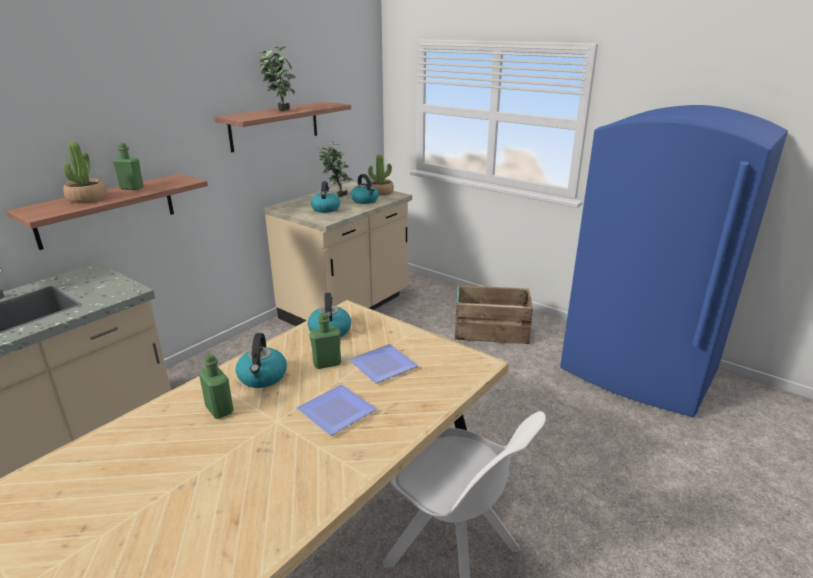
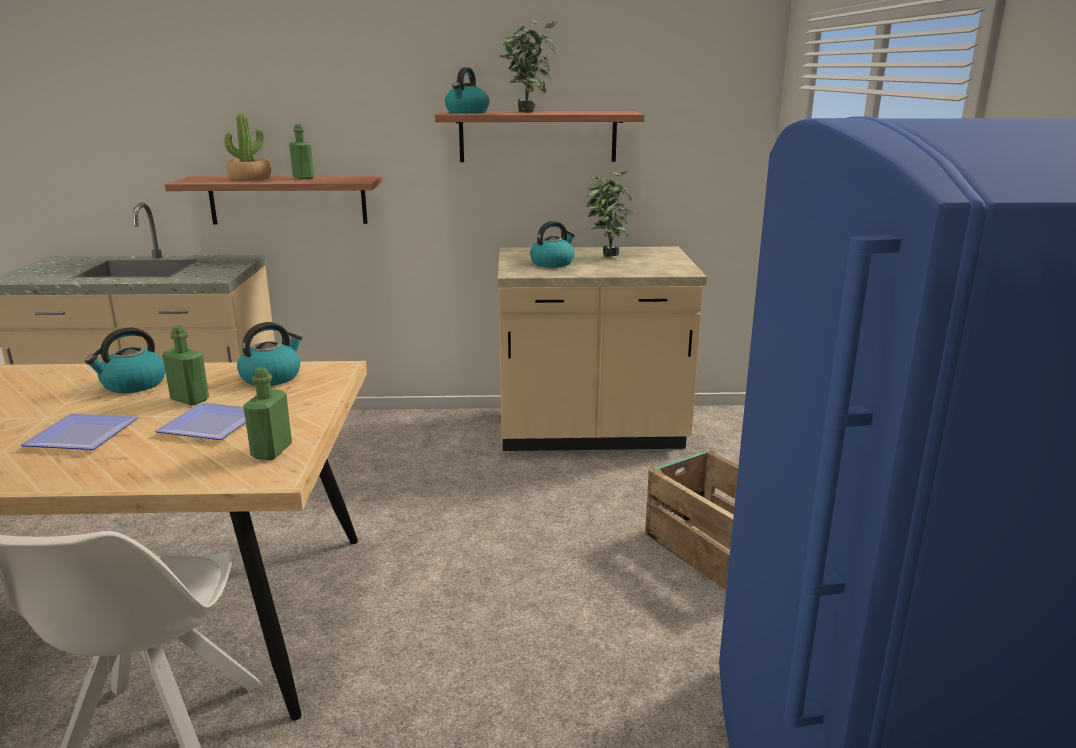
camera: 50 degrees right, 5 degrees down
(219, 409) = (54, 390): green bottle -> green bottle (272, 451)
(365, 200) = (623, 267): kettle -> kettle (467, 112)
(381, 192) = (672, 264): potted plant -> none

